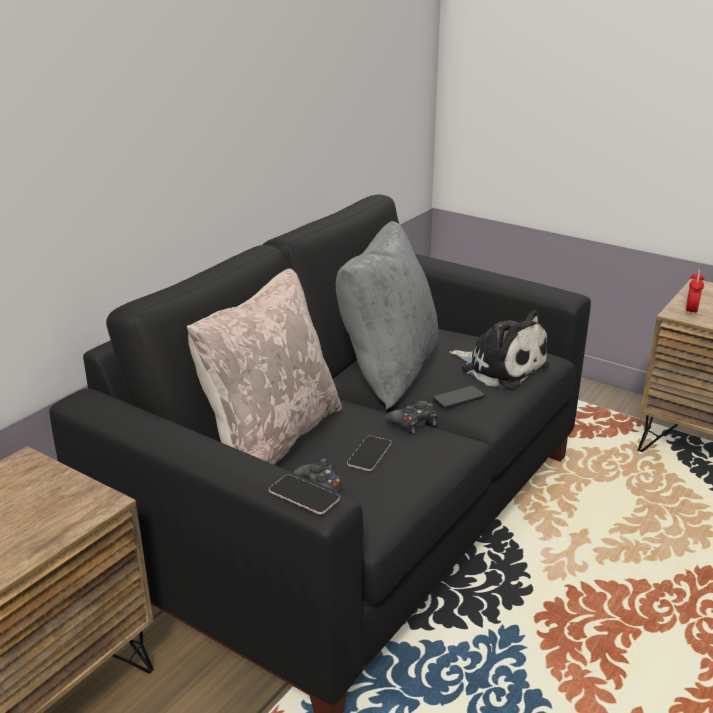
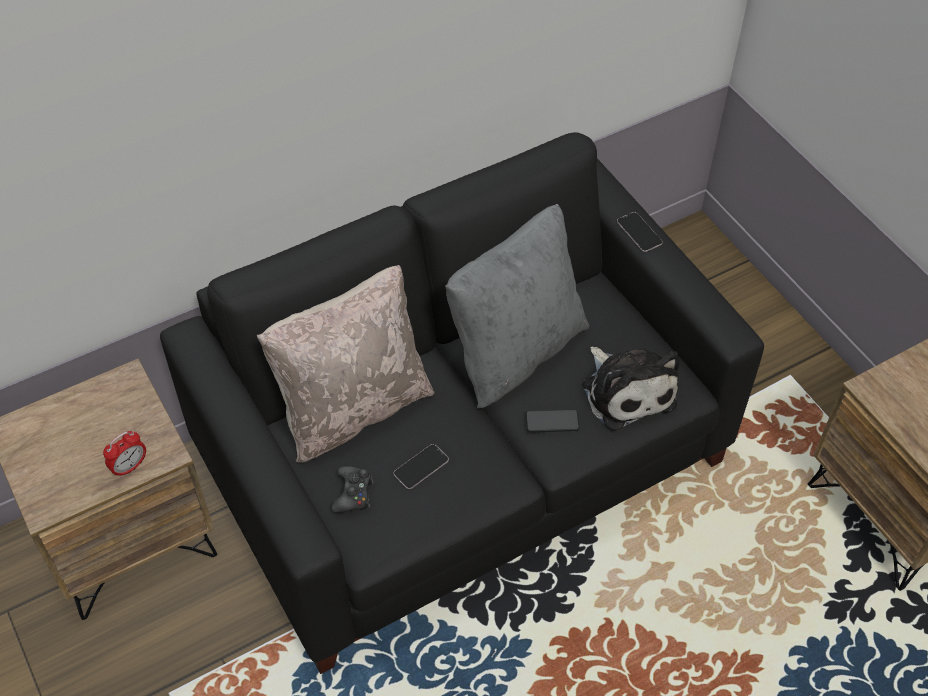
camera: 25 degrees right, 25 degrees up
(304, 495) = (296, 533): phone -> phone (639, 232)
(413, 422) = (487, 439): black game controller -> none
(691, 311) = (889, 389): alarm clock -> alarm clock (130, 467)

